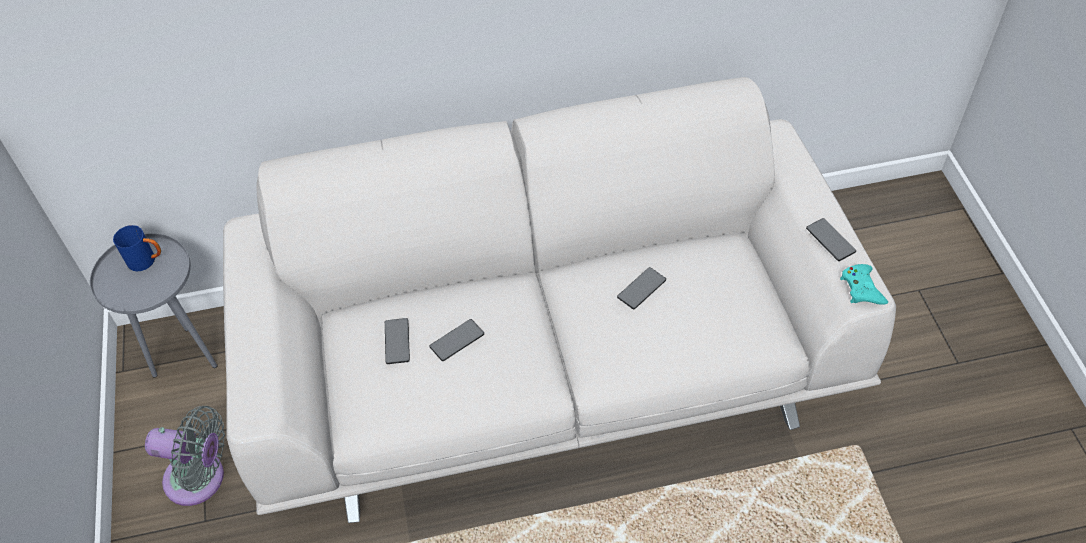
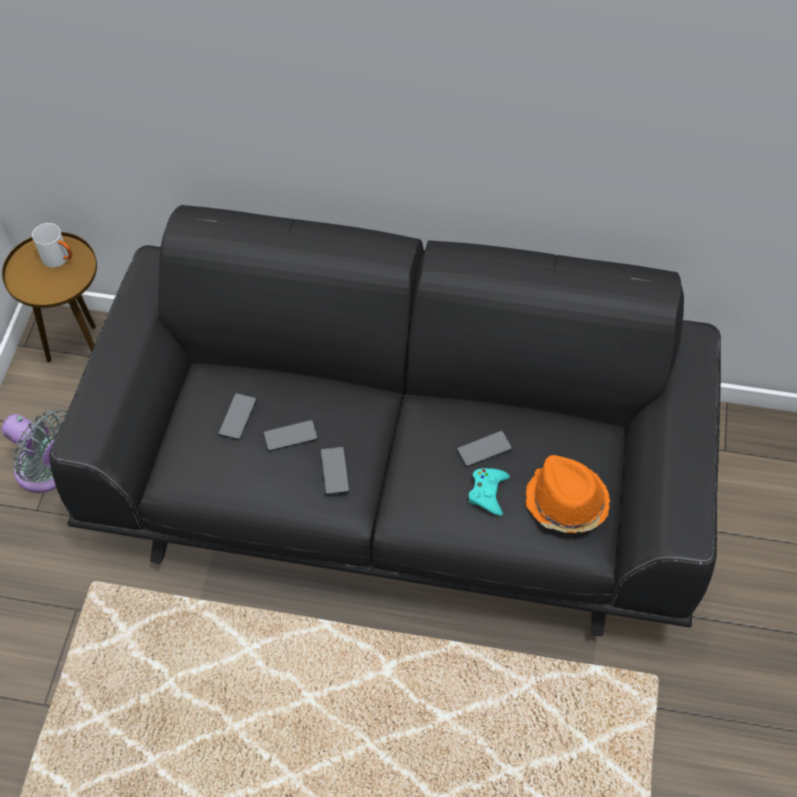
camera: 20 degrees right, 5 degrees up
(147, 261) = (60, 259): blue mug -> white mug
(185, 356) = (82, 352): grey side table -> brown side table
(549, 362) = (400, 480): white sofa -> black sofa
(737, 308) = (565, 502): none -> orange hat
(830, 240) = (685, 470): phone -> phone (334, 471)
(862, 288) = (688, 531): turquoise game controller -> turquoise game controller (488, 493)

